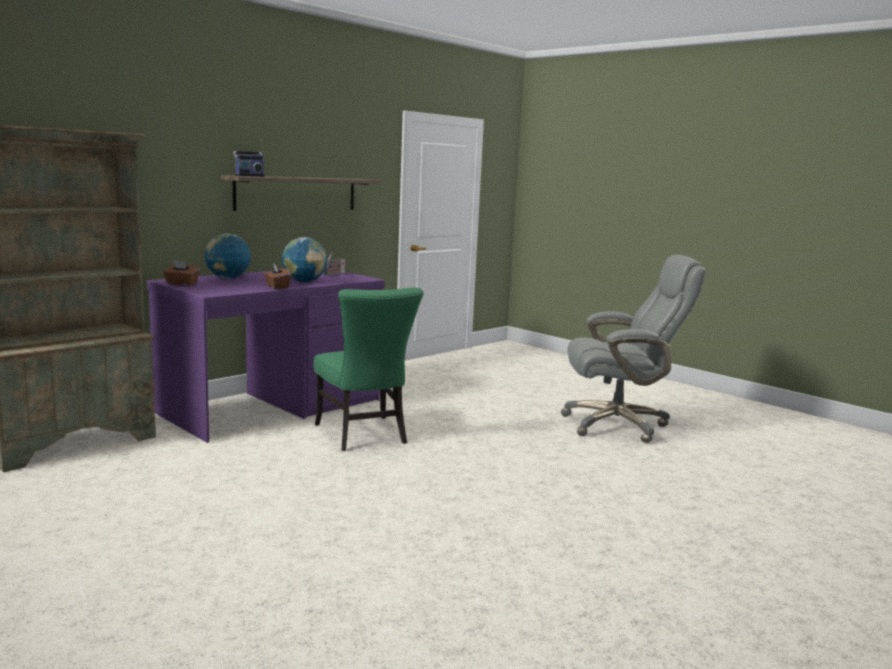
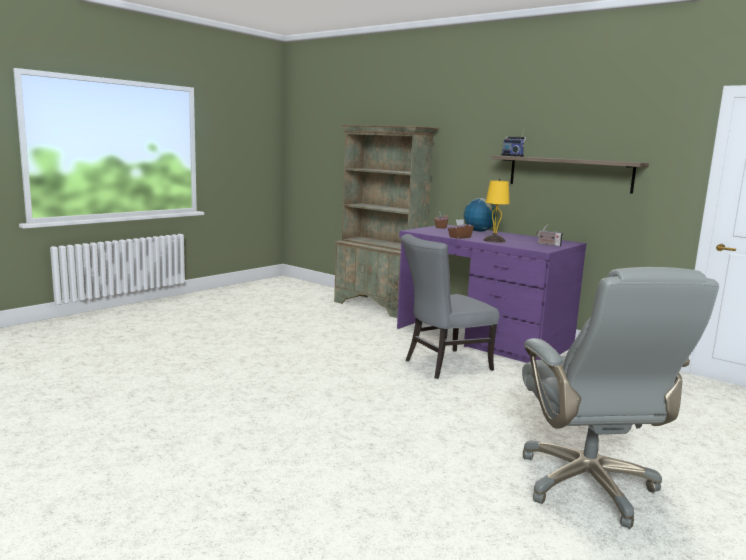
camera: 85 degrees right, 0 degrees up
(304, 282) = (494, 240): globe -> yellow table lamp
(364, 435) = (443, 365): green chair -> grey chair

